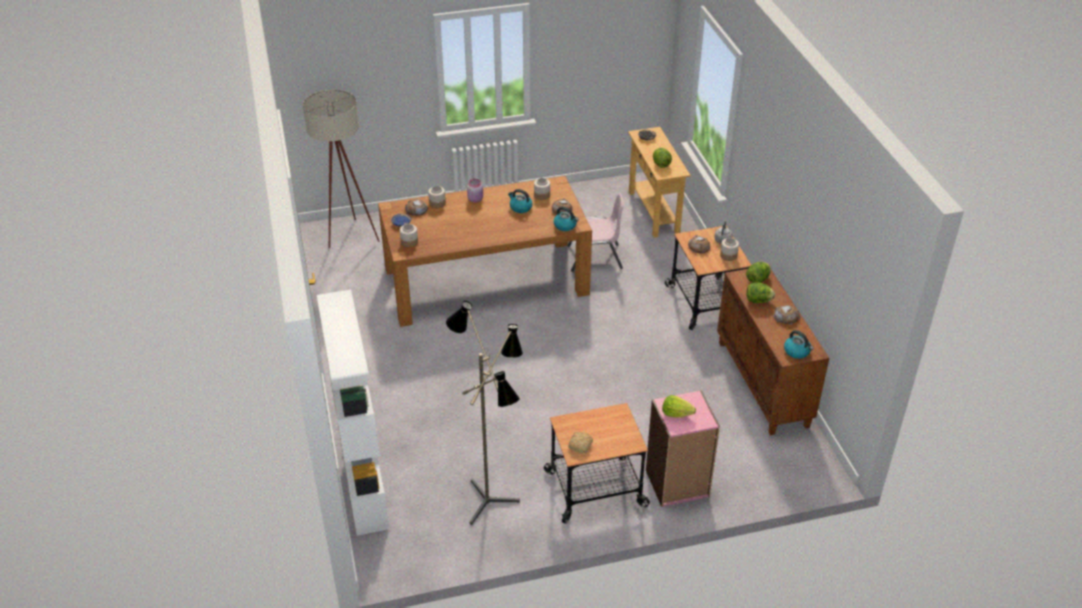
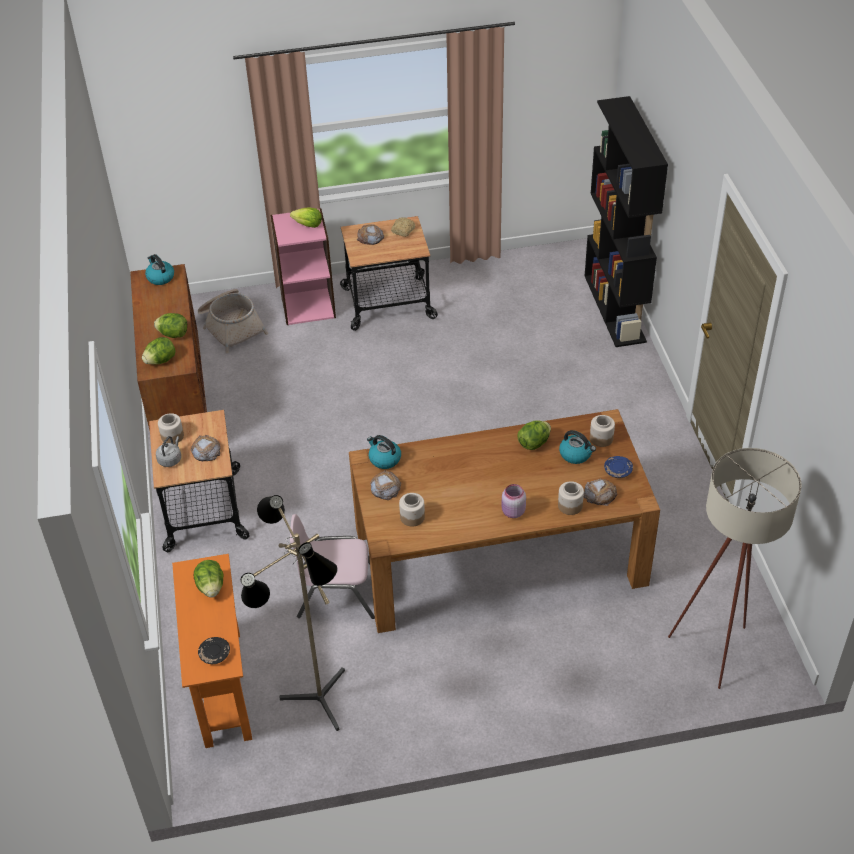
camera: 175 degrees left, 5 degrees up
(364, 488) = (615, 308): white bookcase -> black bookcase
(458, 238) = (534, 443): none -> lettuce
(492, 499) = (488, 297): floor lamp -> floor lamp (313, 704)
(520, 208) = (446, 494): kettle -> kettle (576, 454)
(653, 212) = (222, 687): beige console table -> orange console table
(746, 458) = (231, 326): none -> basket
(786, 317) = (151, 315): bread -> bread (370, 237)

